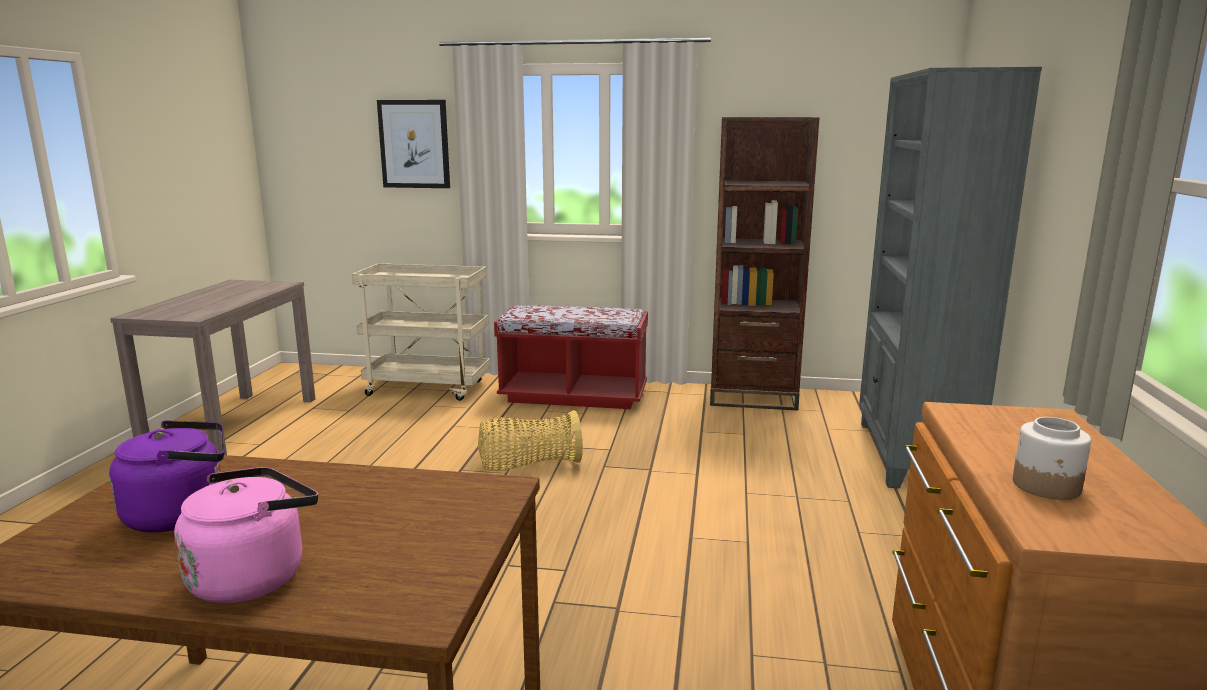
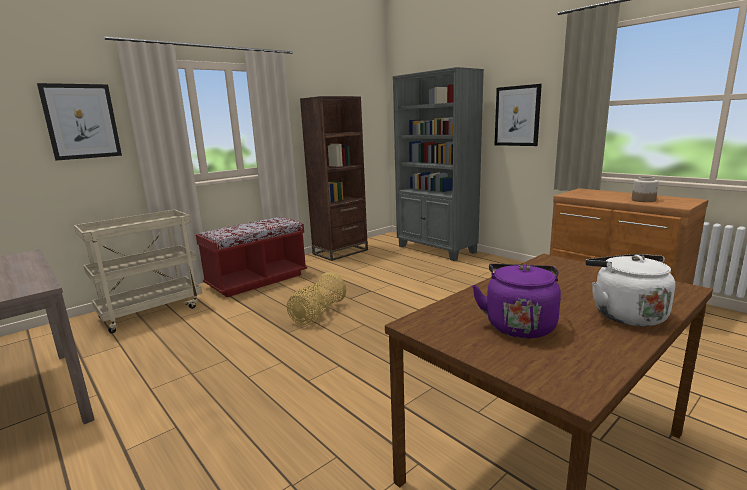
camera: 50 degrees left, 0 degrees up
(253, 576) = (625, 314): pink kettle -> white kettle
(1071, 191) = (517, 116): none -> picture

